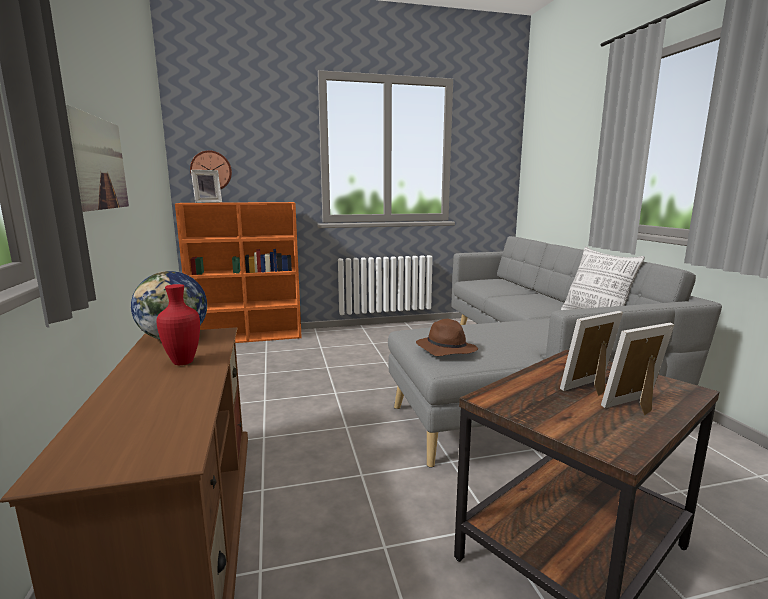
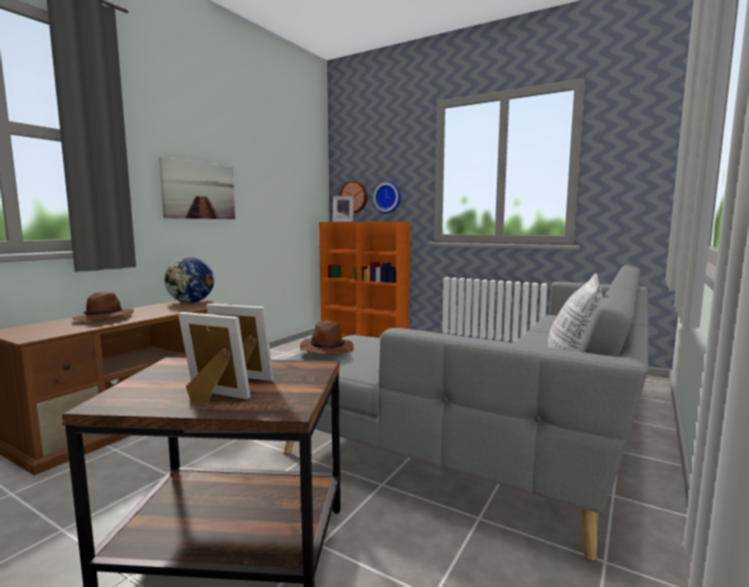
camera: 45 degrees right, 5 degrees down
(155, 393) = (104, 319): none -> brown hat
(182, 363) = (153, 311): red vase -> none
(261, 173) = (388, 197): none -> wall clock

